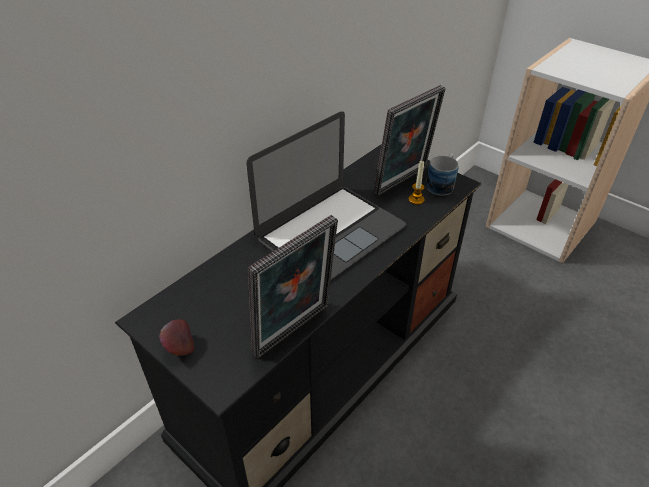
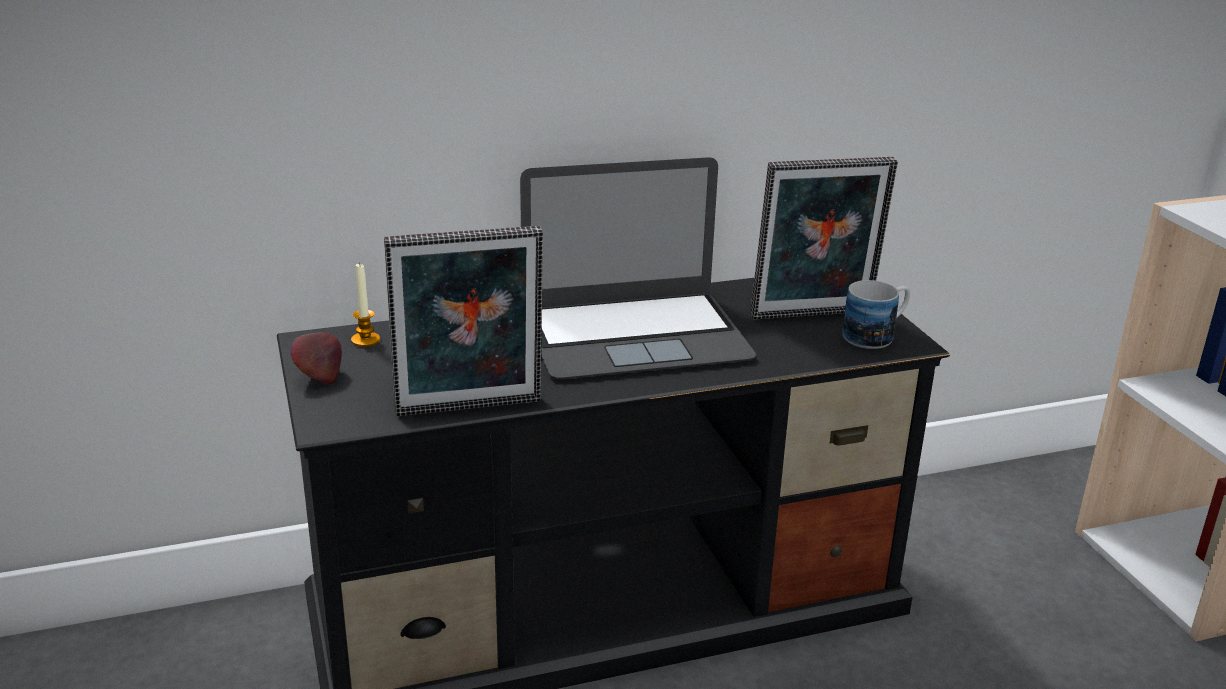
camera: 30 degrees right, 15 degrees down
(416, 199) = (809, 340): candle -> candle (365, 340)

